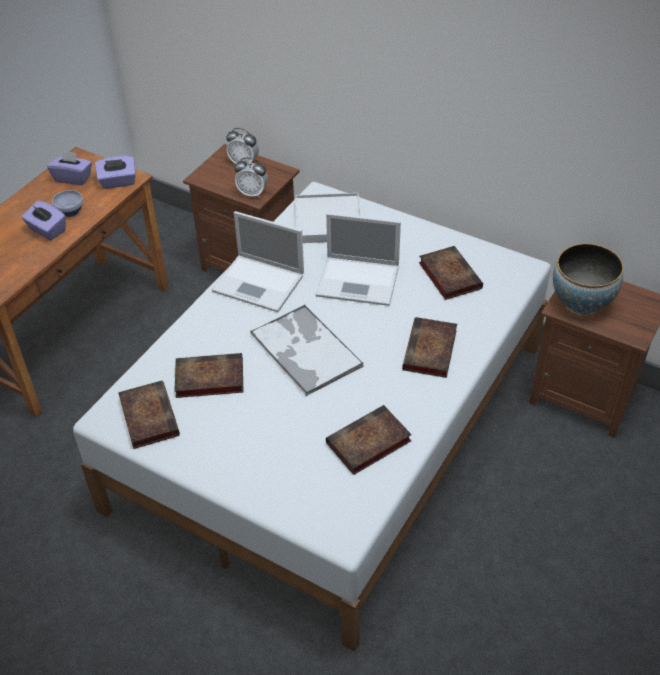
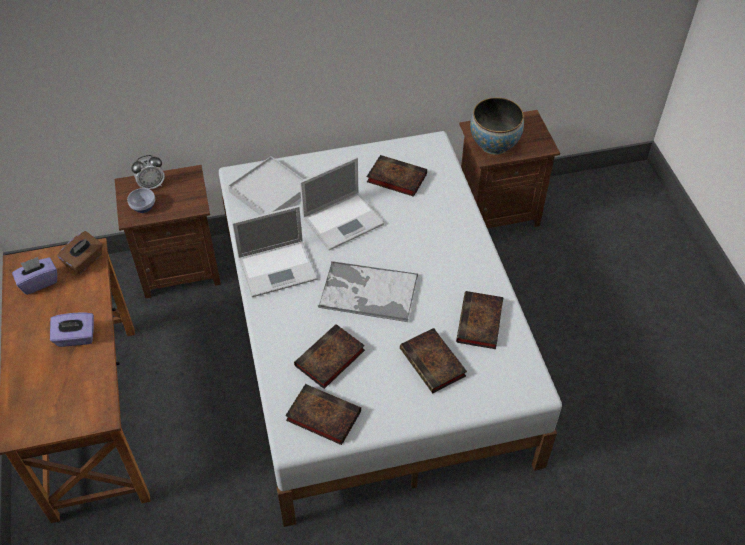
camera: 45 degrees left, 5 degrees up
(70, 212) = (76, 310): bowl -> bowl (144, 207)
(118, 182) = (84, 261): purple tissue box -> brown tissue box
(252, 193) = (189, 204): alarm clock -> none
(430, 352) = (445, 237): book -> book (434, 364)

